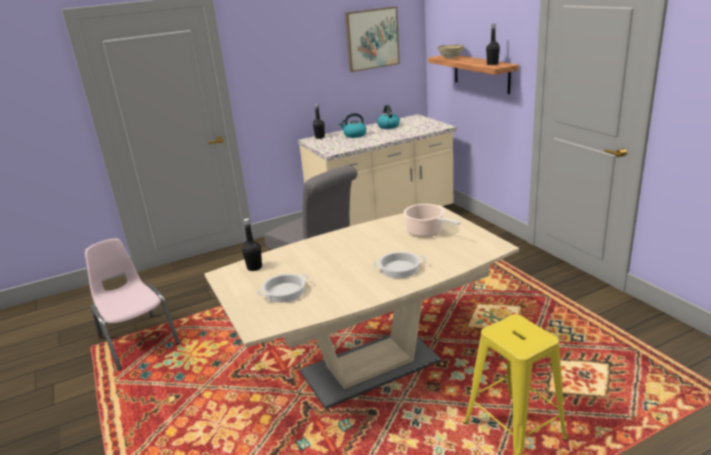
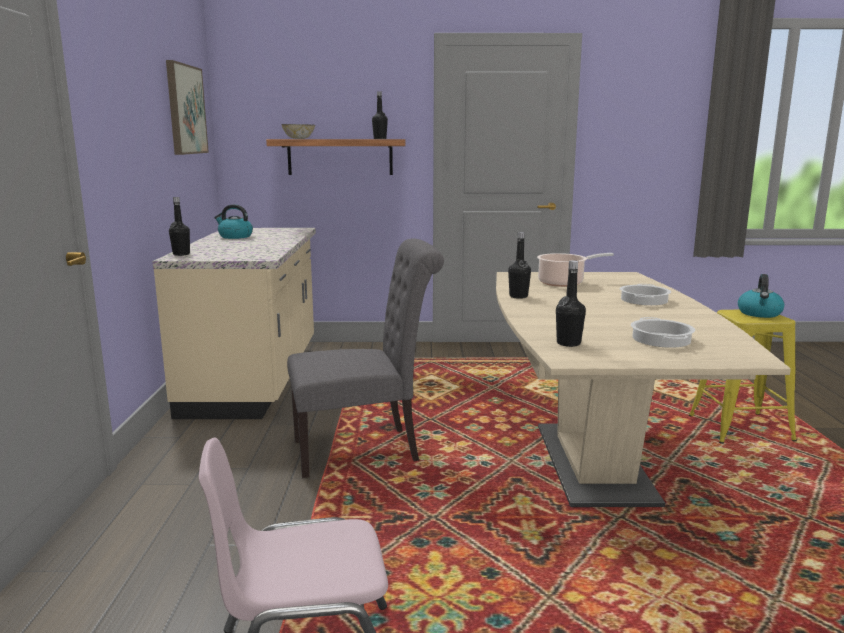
camera: 65 degrees left, 10 degrees down
(354, 135) = (225, 246): kettle -> kettle (759, 313)
(362, 229) = (518, 296): none -> black bottle

